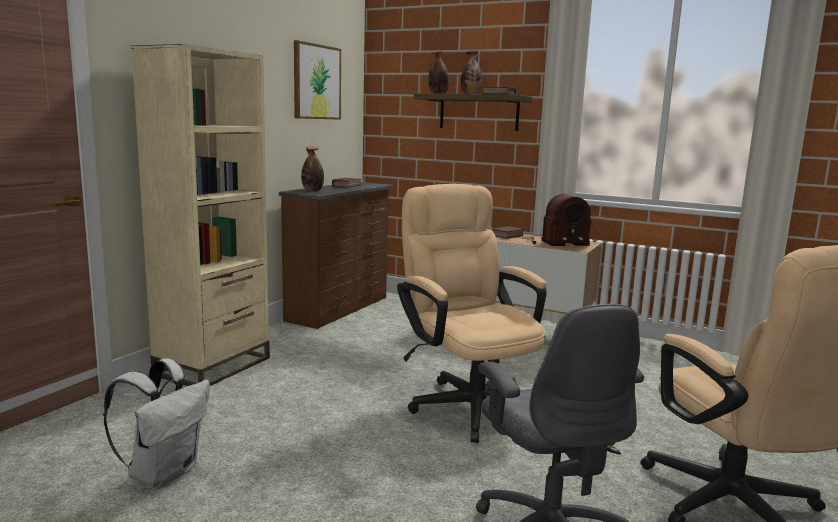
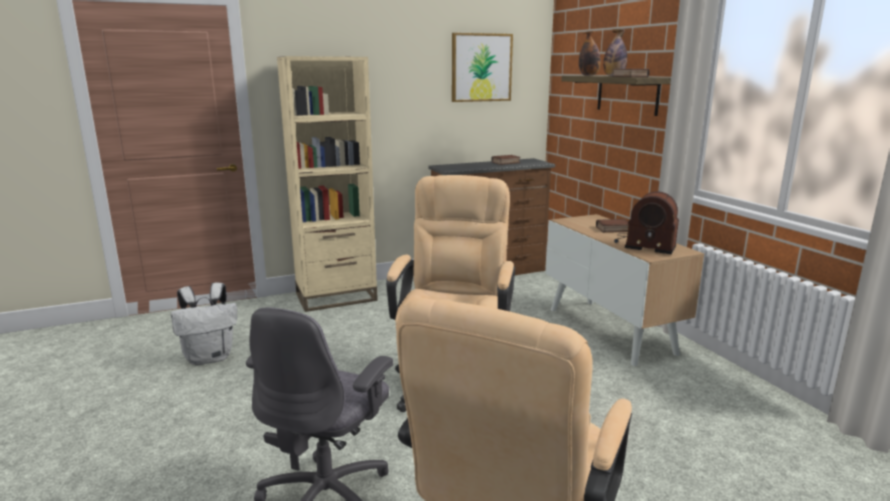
camera: 40 degrees right, 5 degrees up
(312, 190) = (457, 166): bottle -> none

